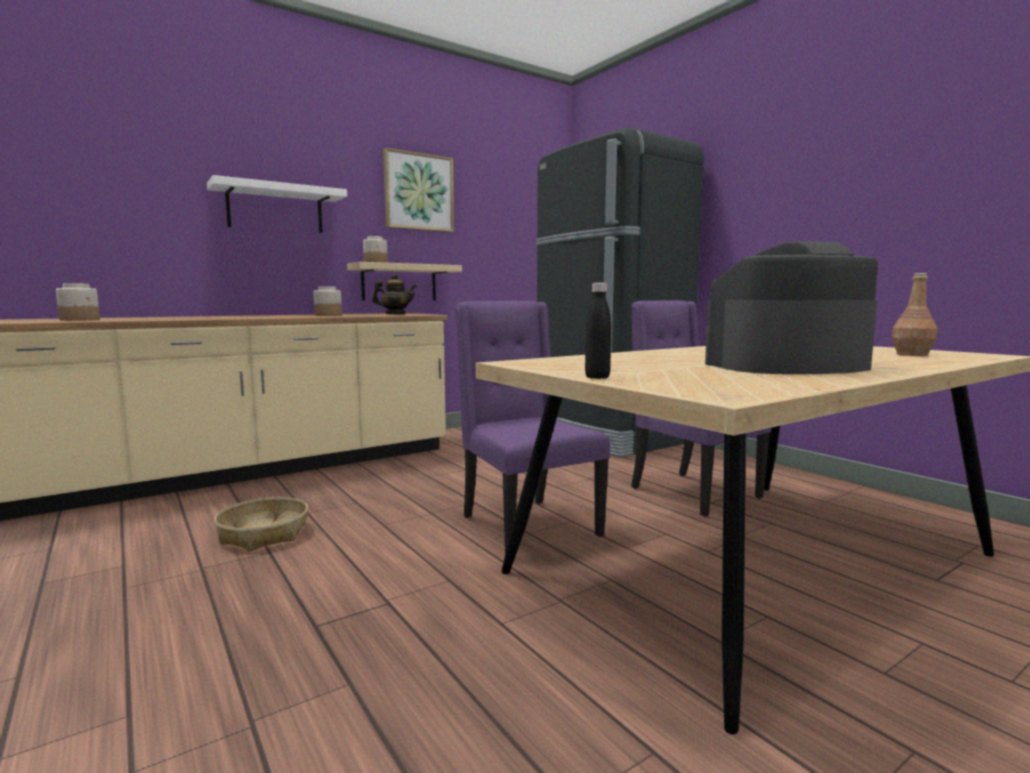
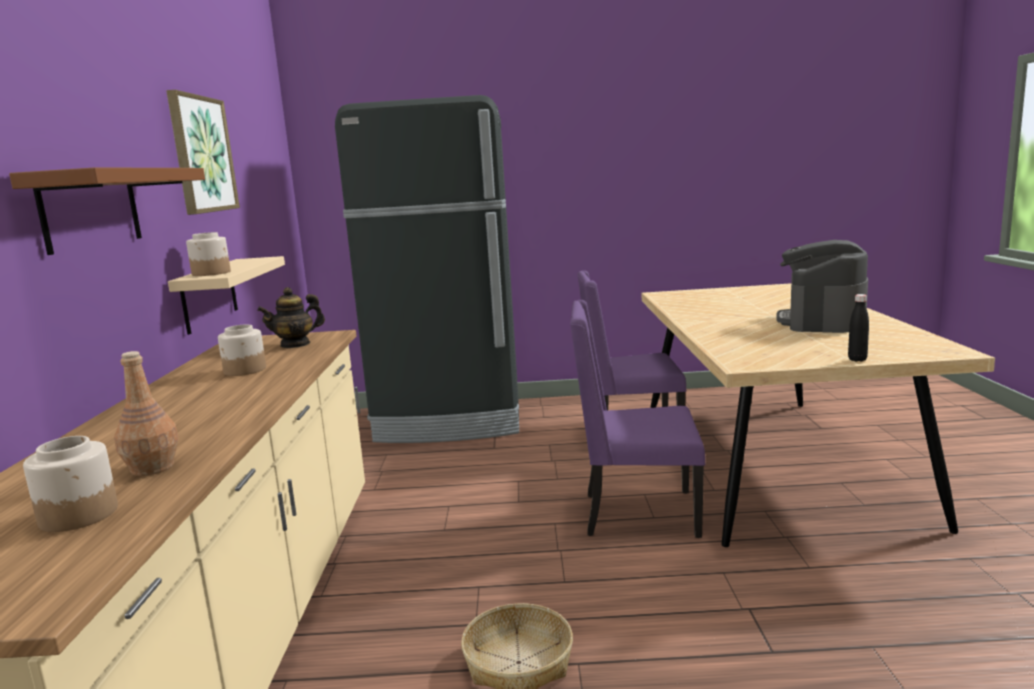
camera: 55 degrees left, 5 degrees up
(275, 209) = (91, 209): white shelf -> brown shelf
(395, 314) = (295, 344): teapot -> teapot turned 150 degrees counterclockwise
(912, 354) = (779, 294): brown bottle -> brown bottle (153, 468)

